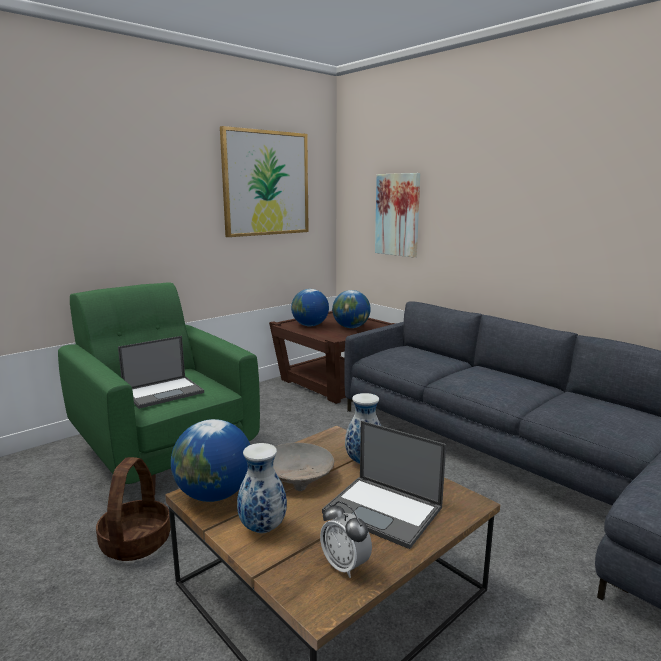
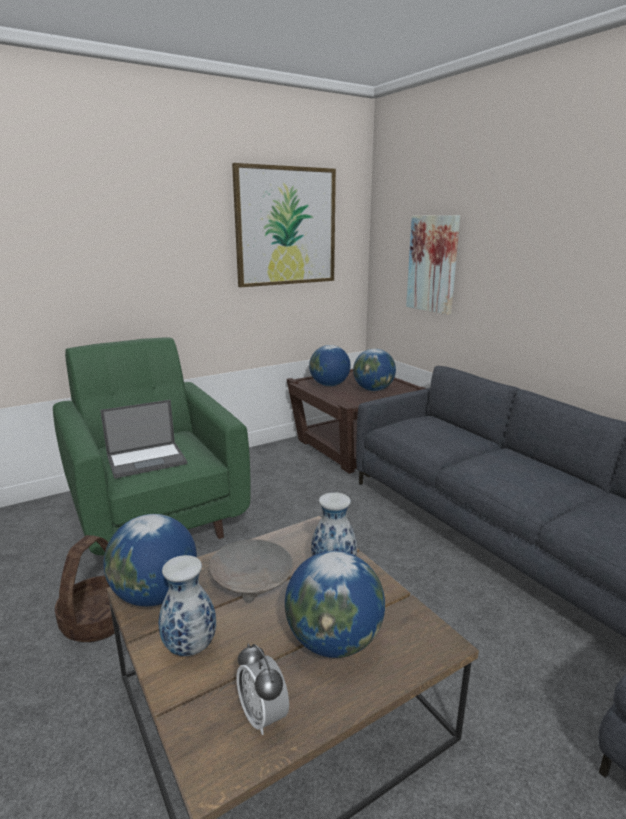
camera: 10 degrees right, 5 degrees up
(384, 510) = (334, 641): laptop -> globe

